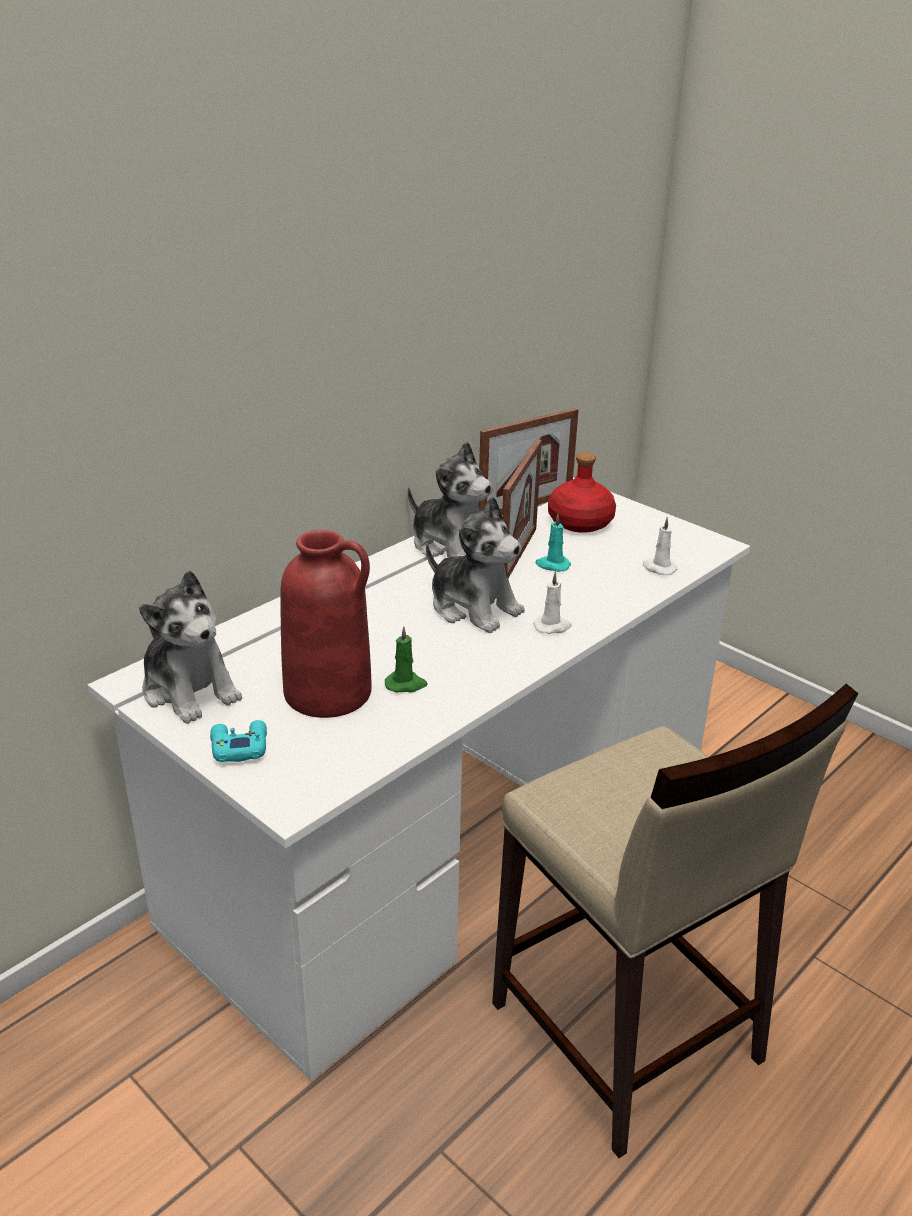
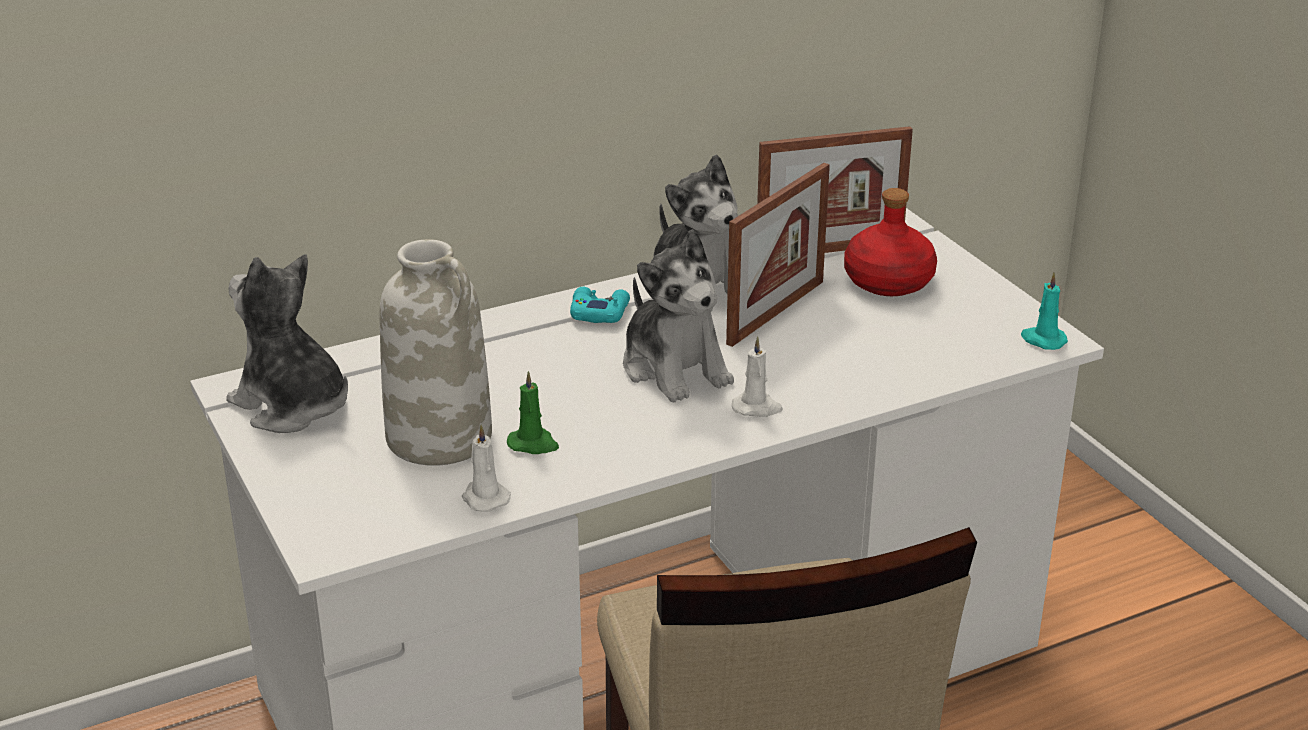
camera: 20 degrees right, 0 degrees up
(190, 690) = (292, 406): plush toy -> plush toy turned 150 degrees clockwise
(239, 747) = (307, 478): turquoise game controller -> turquoise game controller (599, 312)
(329, 692) = (441, 437): red vase -> white vase
(552, 565) = (811, 331): turquoise candle -> turquoise candle (1042, 340)
(658, 568) = (950, 358): white candle -> white candle (484, 498)

